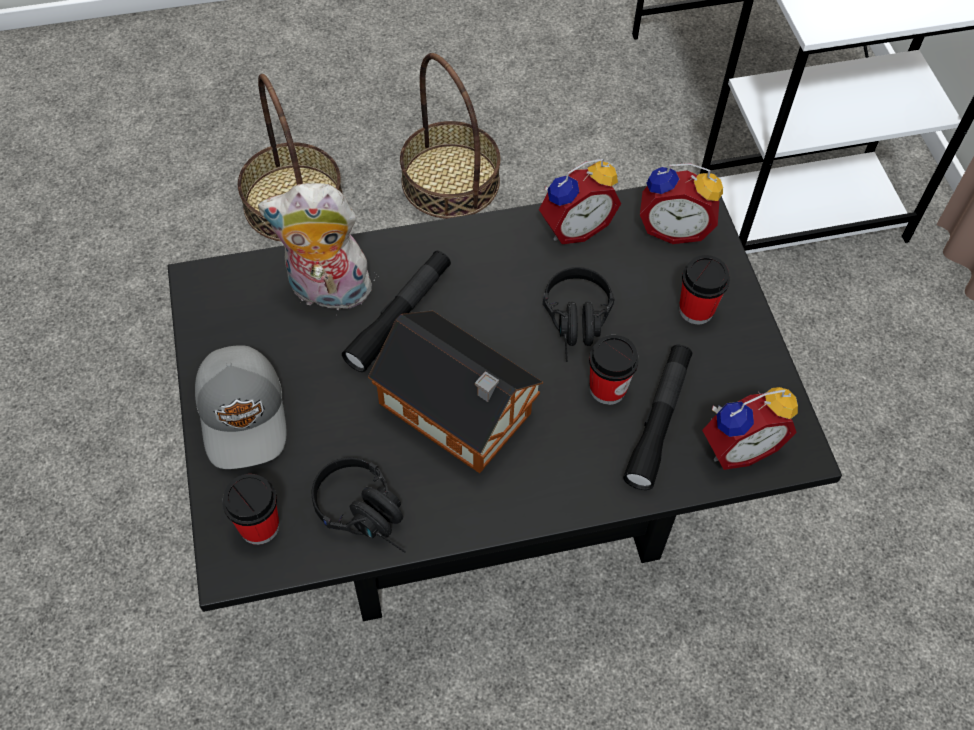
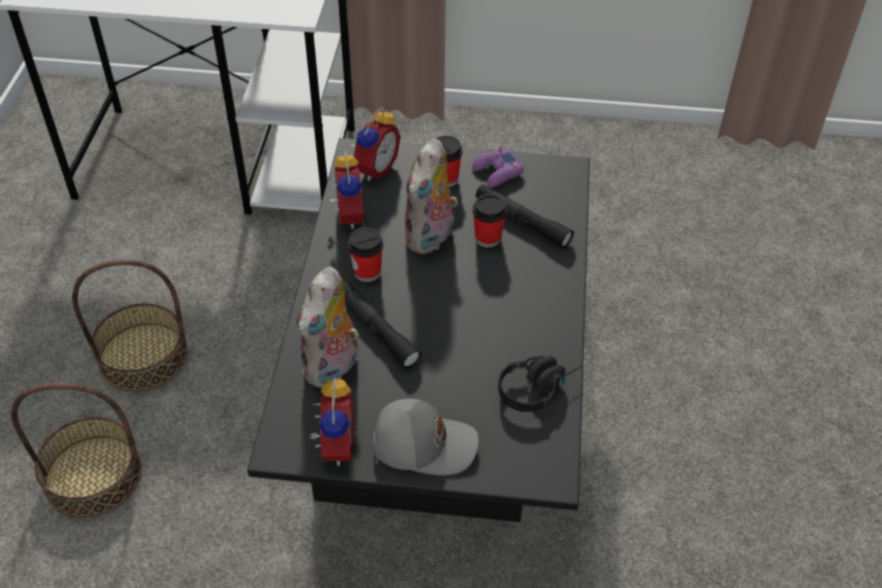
camera: 70 degrees left, 10 degrees down
(259, 526) = (525, 453): cup -> cup (367, 272)
(459, 413) = (475, 318): toy house -> none
(577, 325) = (431, 238): black headphones -> plush toy
(737, 446) = (554, 193): alarm clock -> alarm clock (334, 446)
(742, 366) = (497, 173): none -> purple game controller

